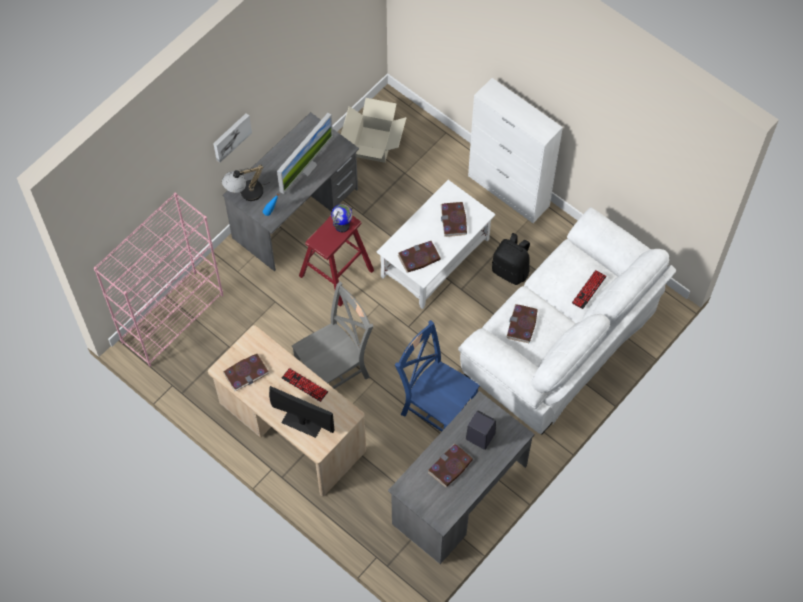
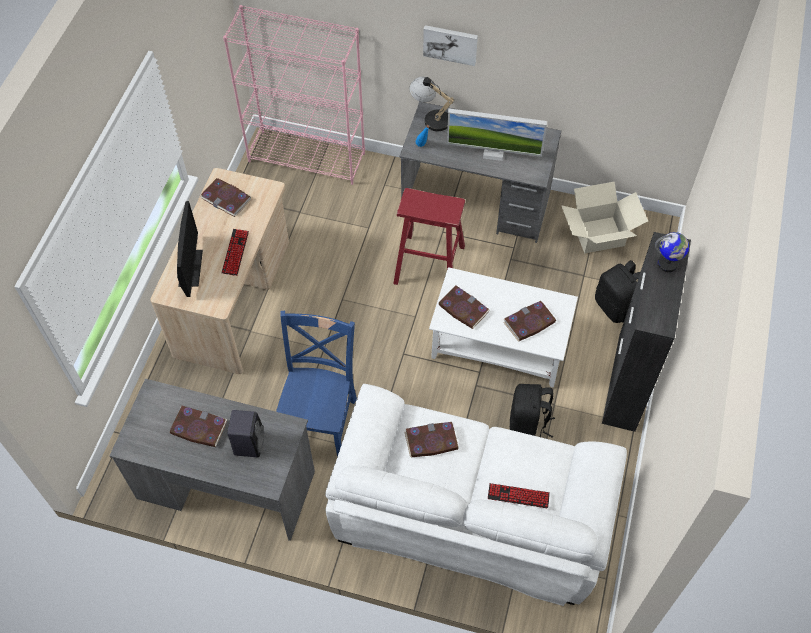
camera: 65 degrees right, 5 degrees down
(335, 370) = (318, 309): grey chair -> none
(342, 226) = (443, 210): globe -> globe (667, 264)
(443, 166) = (615, 306): none -> black backpack
(509, 191) = (626, 382): white cabinet -> black cabinet

